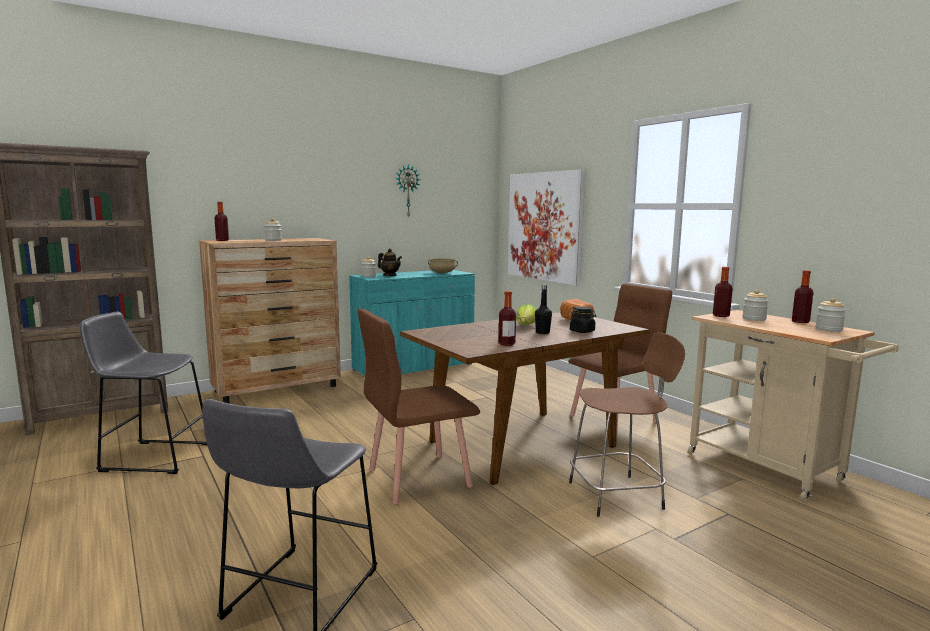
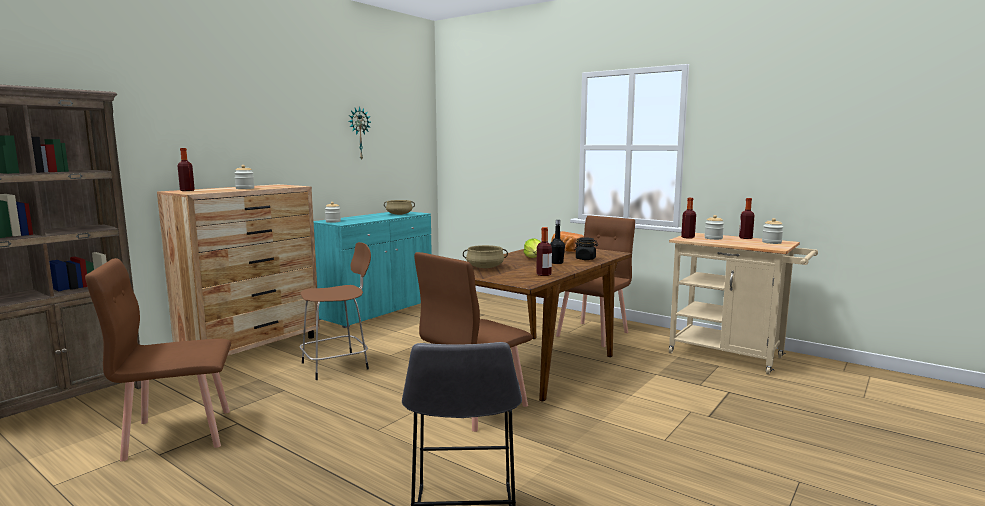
camera: 20 degrees left, 0 degrees up
(152, 457) = (178, 433): grey stool -> brown chair
(390, 275) = (353, 220): teapot -> none
(458, 331) = (485, 267): none -> beige cooking pot
(545, 226) = (491, 166): picture -> none
(618, 495) = (645, 392): brown stool -> brown stool (337, 365)

